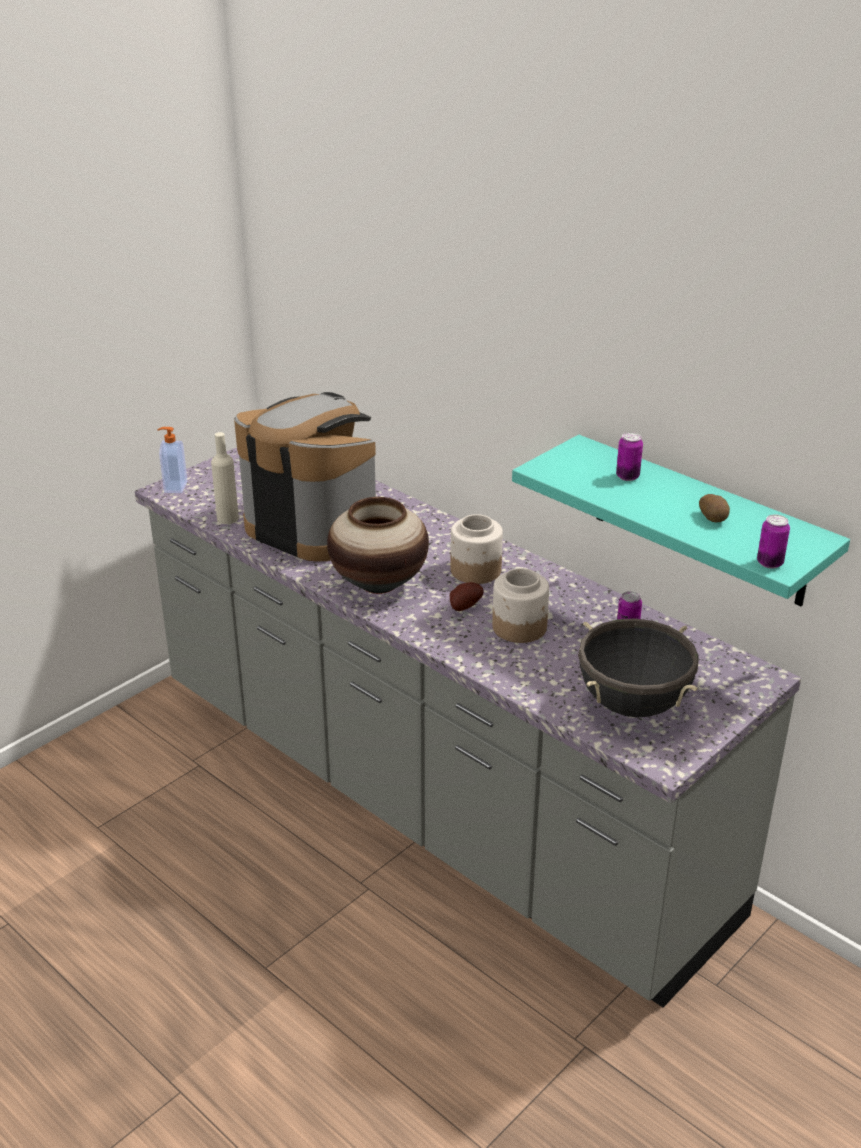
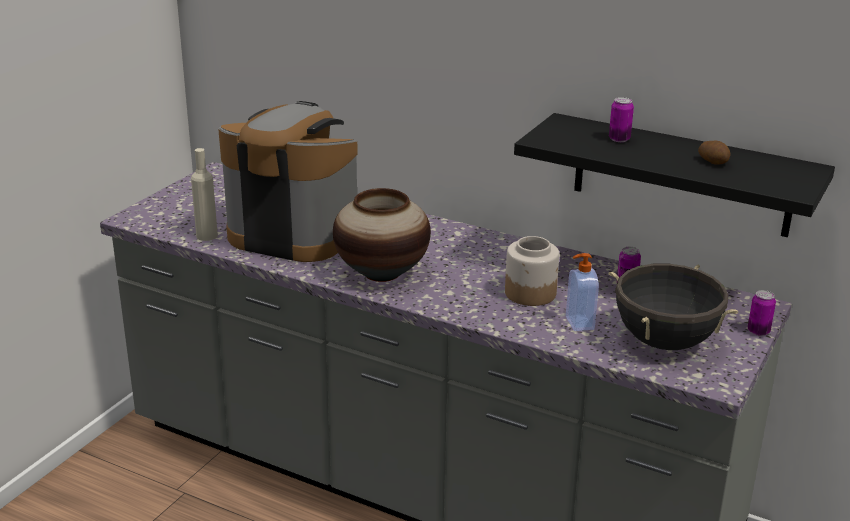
camera: 15 degrees left, 5 degrees down
(174, 487) = (140, 215): soap dispenser -> soap dispenser (578, 323)
(463, 607) = (471, 283): potato -> none
(475, 570) = (464, 253): jar -> none
(699, 521) = (682, 175): turquoise shelf -> black shelf
(769, 563) = (784, 189): can -> can (758, 331)

